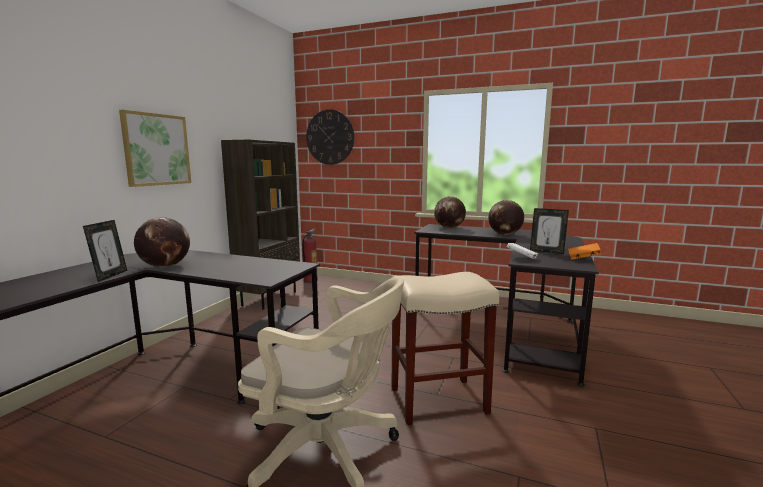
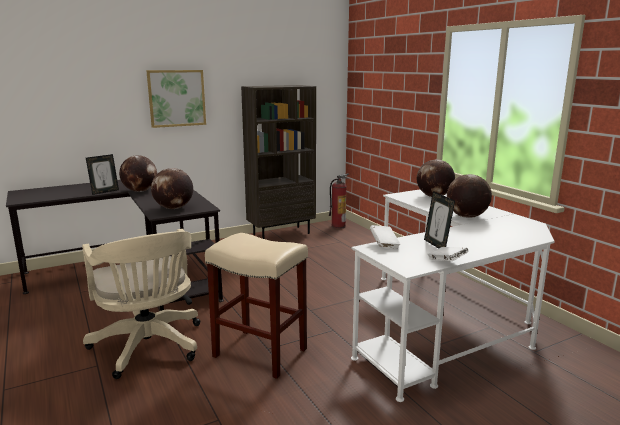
camera: 40 degrees right, 5 degrees up
(266, 272) = (174, 208): none -> globe
(330, 137) = (369, 77): wall clock -> none
(506, 324) = (446, 322): black desk -> white desk
(583, 258) = (446, 262): orange book -> white book

